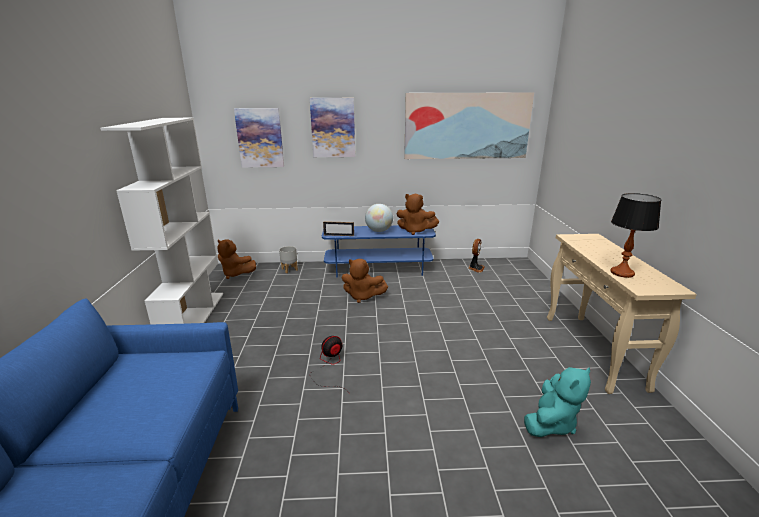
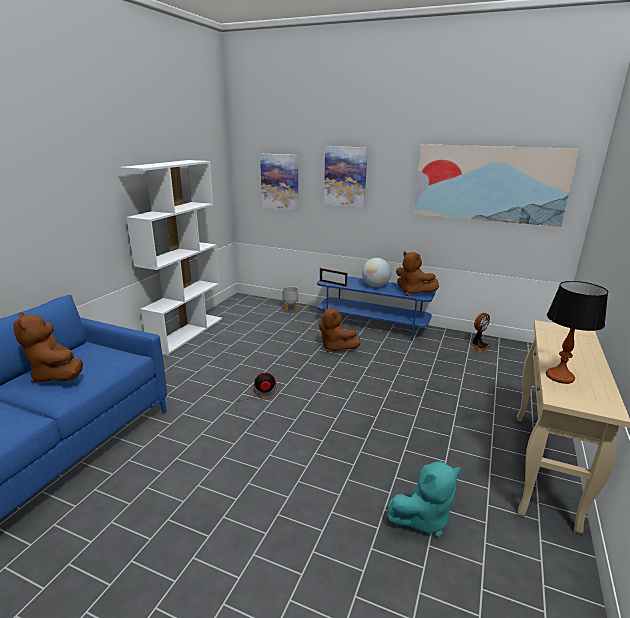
camera: 25 degrees right, 0 degrees up
(236, 274) = (244, 304): brown plush toy -> brown plush toy (57, 376)

